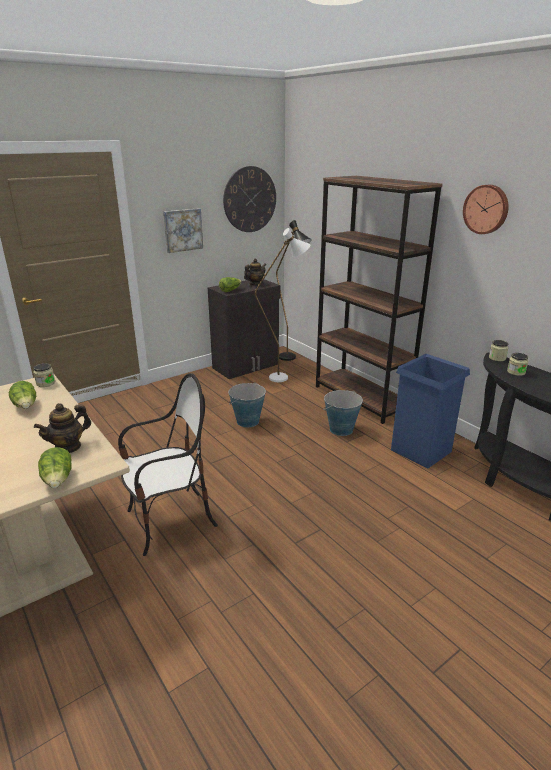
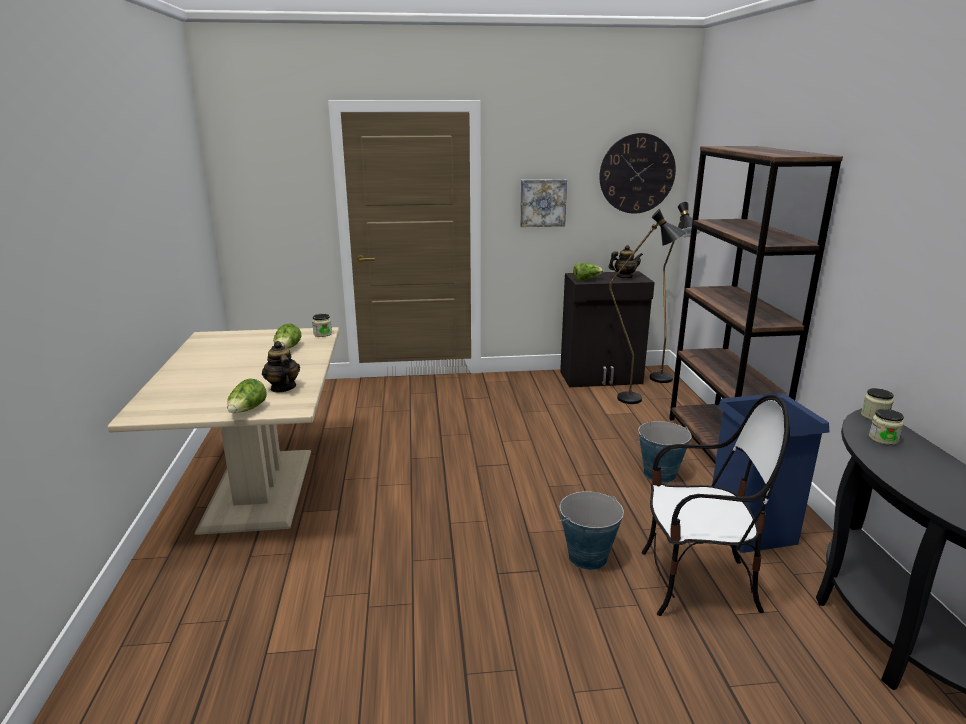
camera: 30 degrees right, 5 degrees down
(68, 447) = (283, 388): teapot -> teapot turned 75 degrees clockwise
(170, 521) = (392, 508): chair -> chair (697, 584)
(247, 421) = (552, 435): bucket -> bucket (587, 557)
(285, 377) = (639, 400): white floor lamp -> black floor lamp
(486, 209) = (890, 193): wall clock -> none

